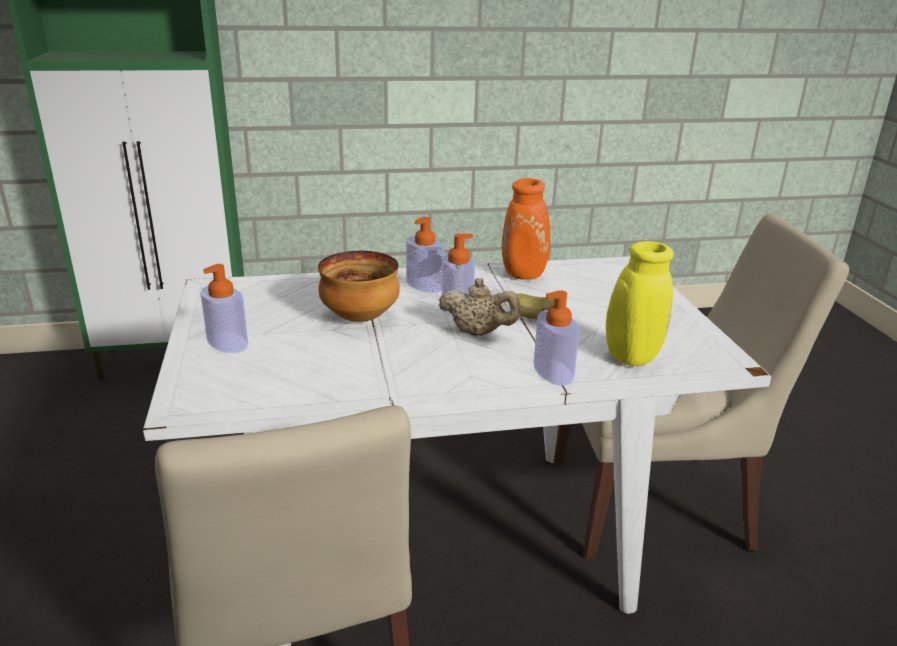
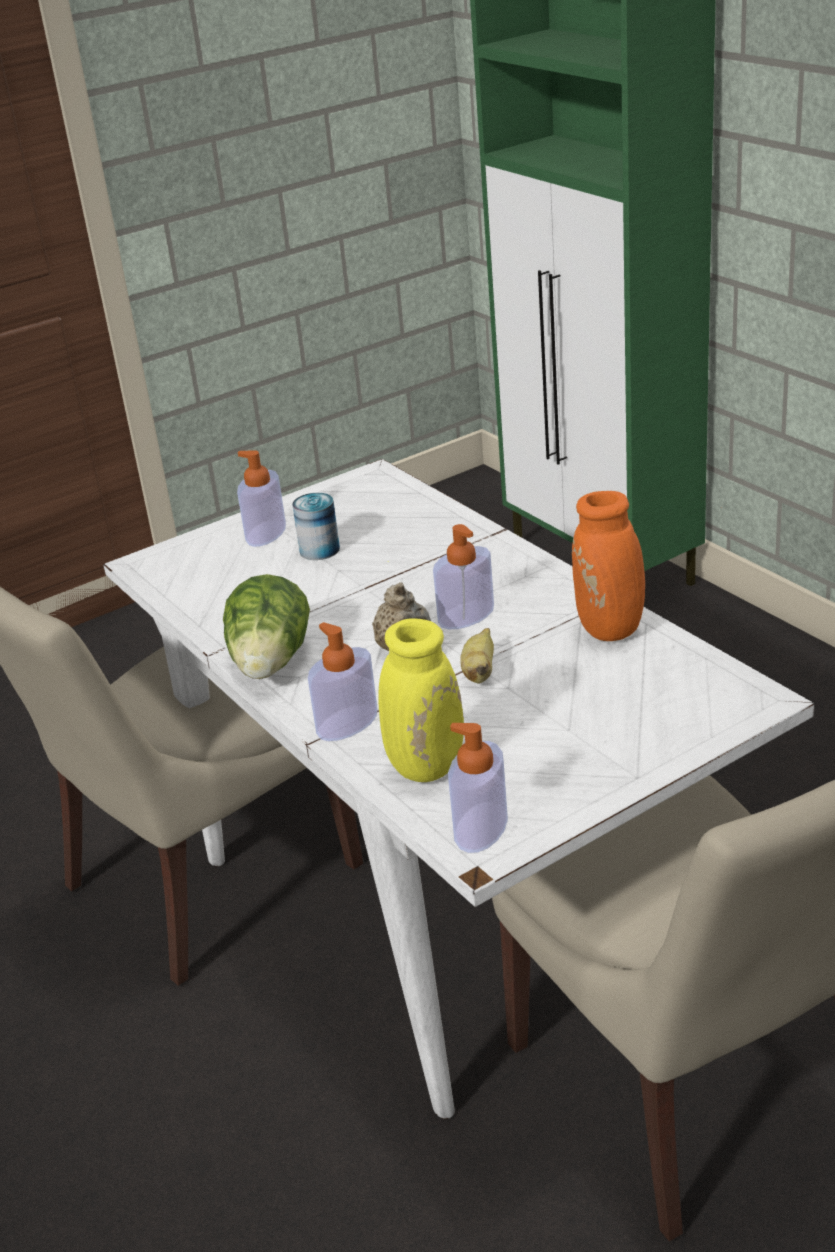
camera: 70 degrees right, 5 degrees up
(291, 329) = (319, 550): none -> can
(361, 318) = (377, 574): bowl -> none
(424, 285) = (502, 578): soap dispenser -> soap dispenser (481, 828)
(440, 383) = (271, 664): none -> lettuce

